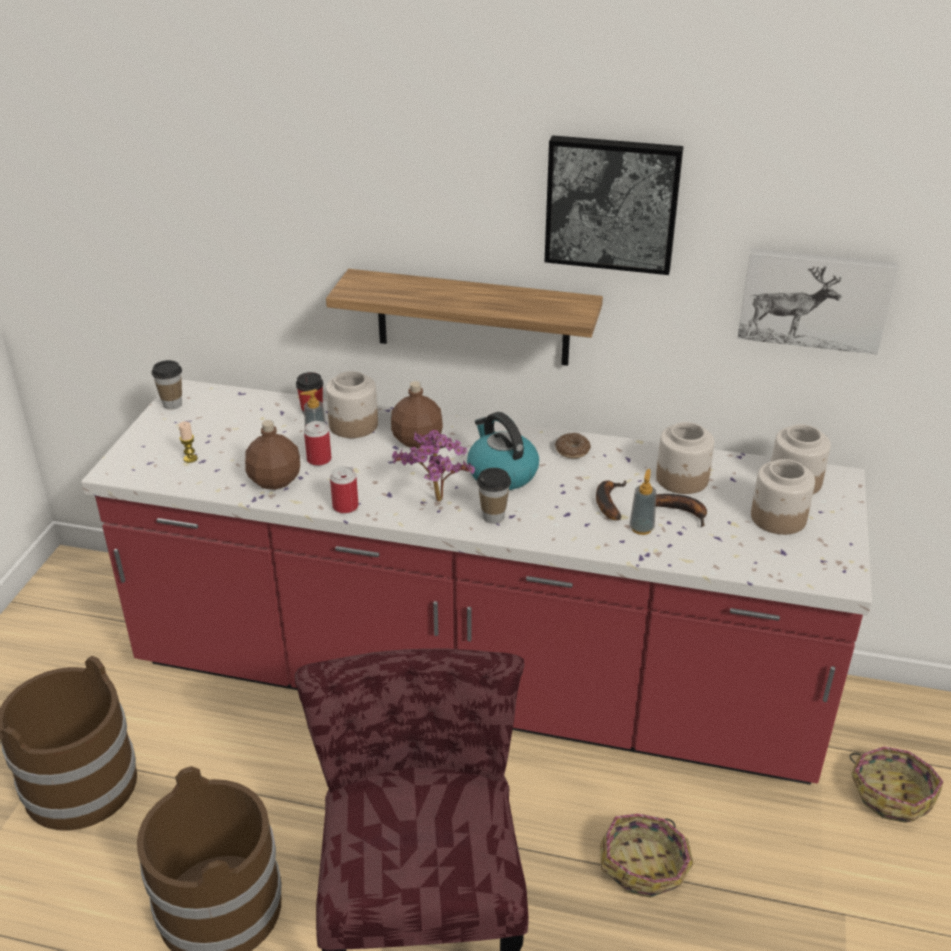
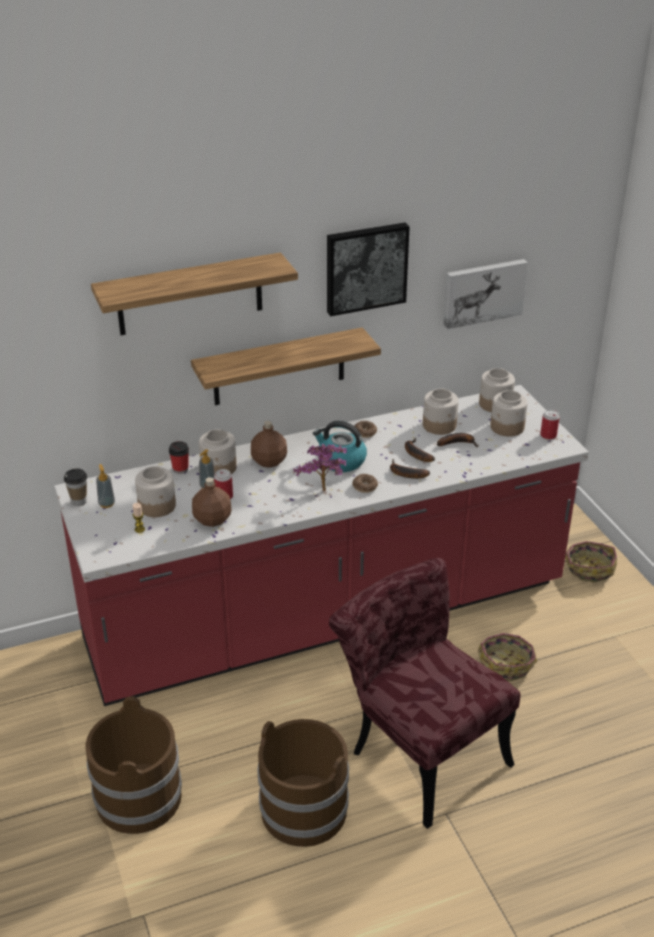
camera: 35 degrees left, 0 degrees up
(239, 441) = (157, 506): none -> jar
(345, 507) = (275, 516): can -> can (548, 435)
(348, 174) = (190, 294): none -> shelf
(493, 517) = (365, 487): cup -> donut
(563, 522) = (405, 474): none -> banana
(641, 528) = (447, 460): soap dispenser -> soap dispenser (106, 504)

